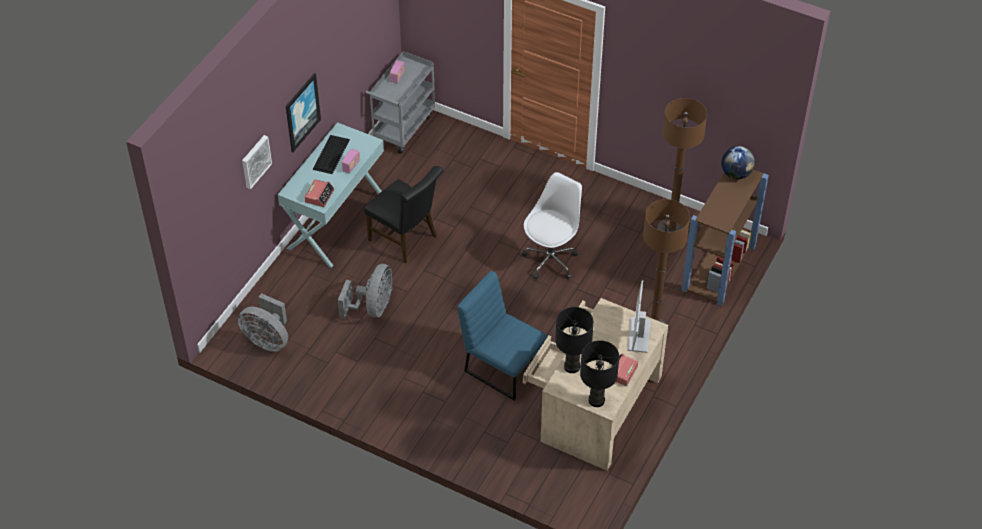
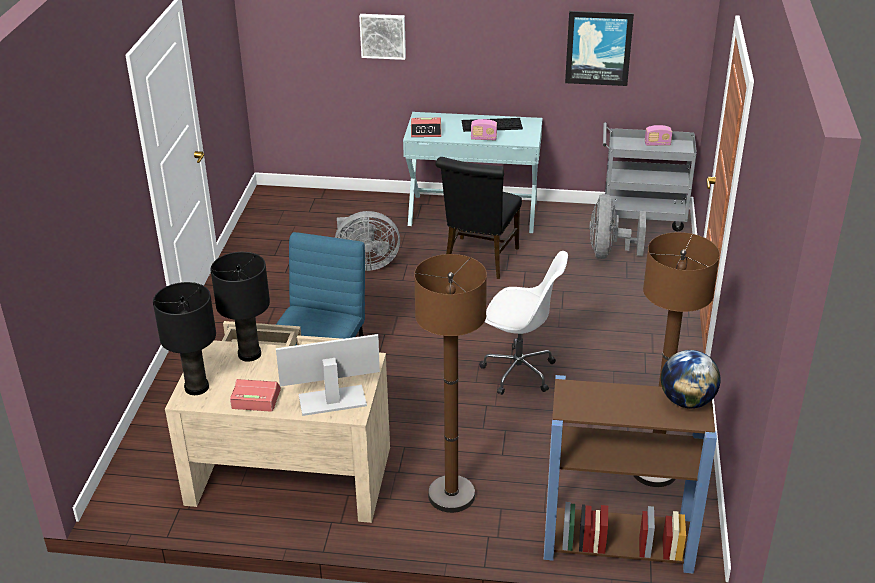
camera: 70 degrees right, 15 degrees down
(268, 340) = (288, 214): grey fan -> grey fan (609, 253)
(302, 112) = (479, 47): picture -> picture (598, 48)

